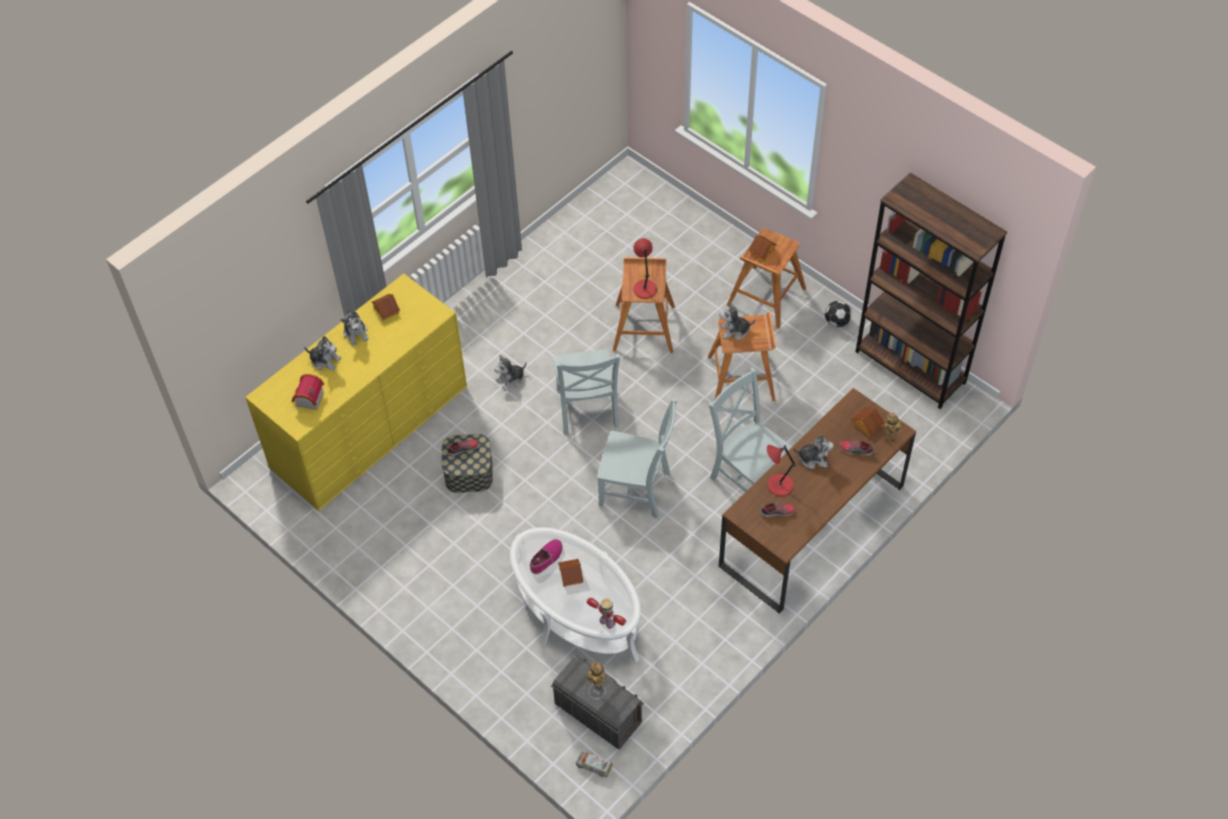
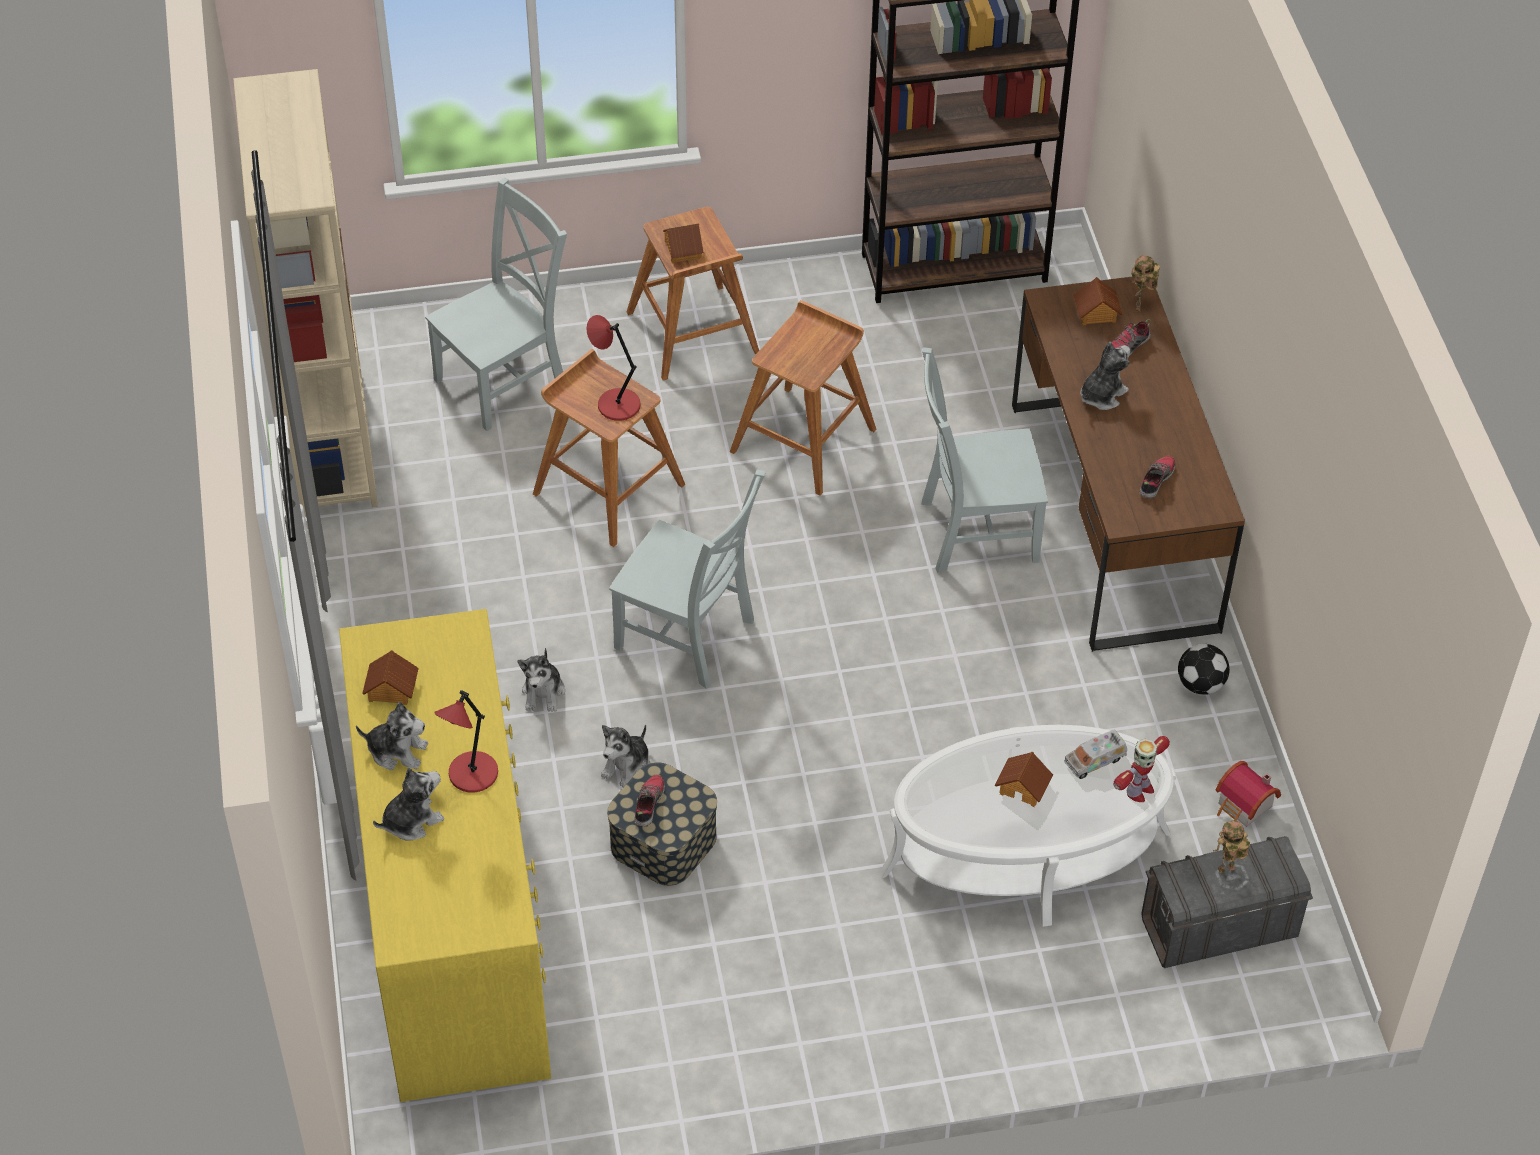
camera: 55 degrees left, 5 degrees down
(307, 399) = (468, 884): toy house -> toy house (1243, 808)
(546, 558) = (968, 799): shoe -> none
(579, 219) = (331, 442): none -> beige bookcase
(594, 766) = (1301, 983): toy truck -> toy truck (1095, 760)
(607, 622) = (1139, 791): toy robot -> toy robot turned 150 degrees clockwise
(638, 490) = (884, 662): grey chair -> grey chair (505, 380)
(735, 331) = (791, 357): plush toy -> plush toy (627, 766)
(778, 485) = (1114, 454): red table lamp -> red table lamp (471, 775)
(836, 322) = (809, 291): football -> football (1200, 685)

